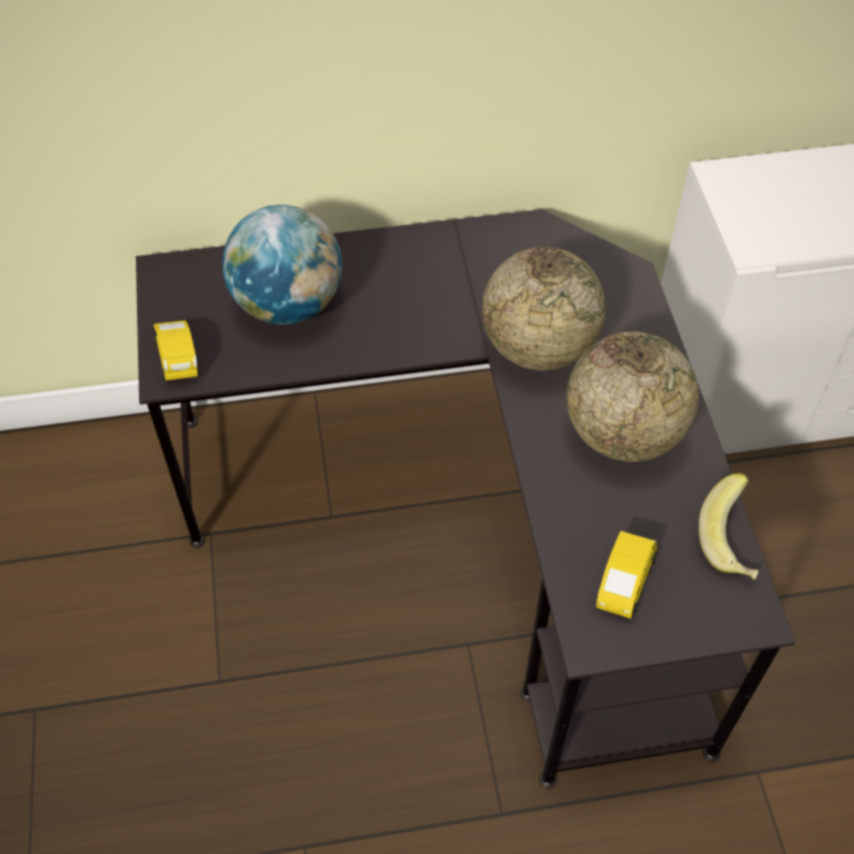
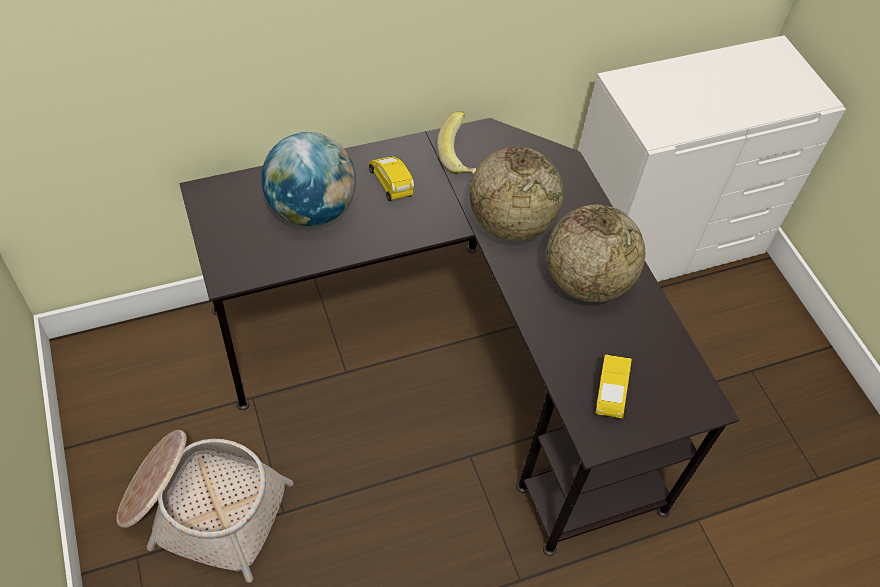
camera: 15 degrees left, 0 degrees up
(124, 662) = (203, 508): none -> basket
(179, 358) = (233, 261): yellow toy car -> yellow toy car (391, 184)
(732, 541) = (680, 352): banana -> banana (460, 157)

